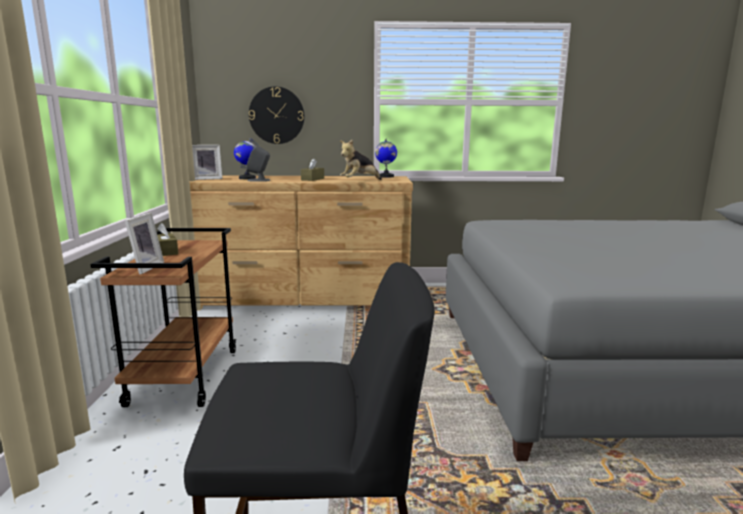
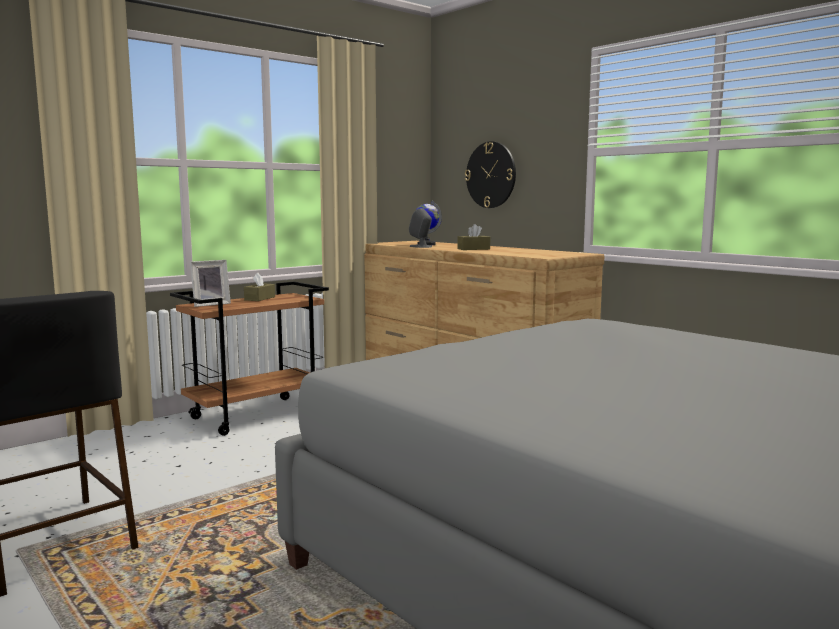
camera: 50 degrees right, 5 degrees down
(207, 179) = (394, 243): picture frame -> none
(359, 181) = (500, 254): plush toy -> none
(386, 176) = (570, 252): globe -> none

